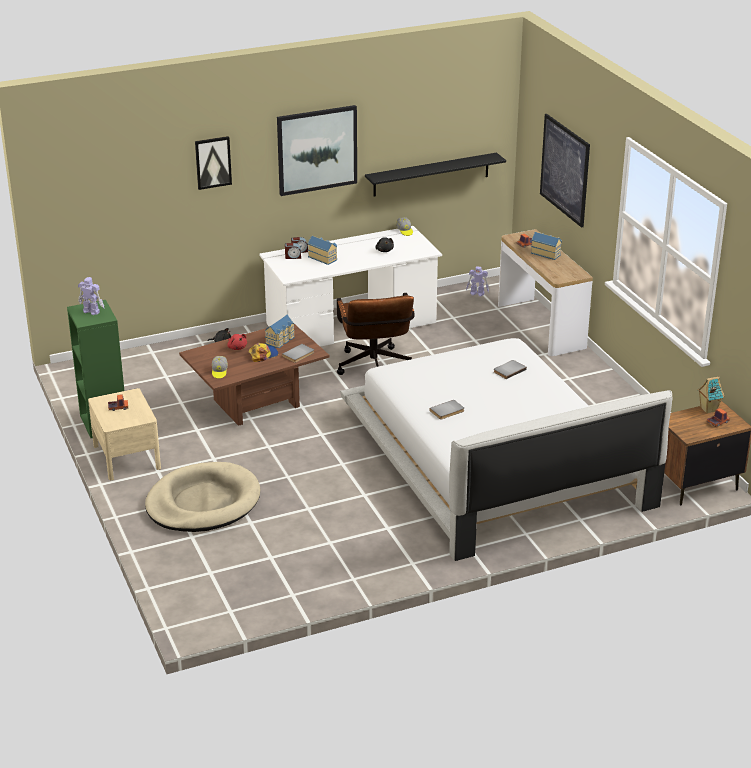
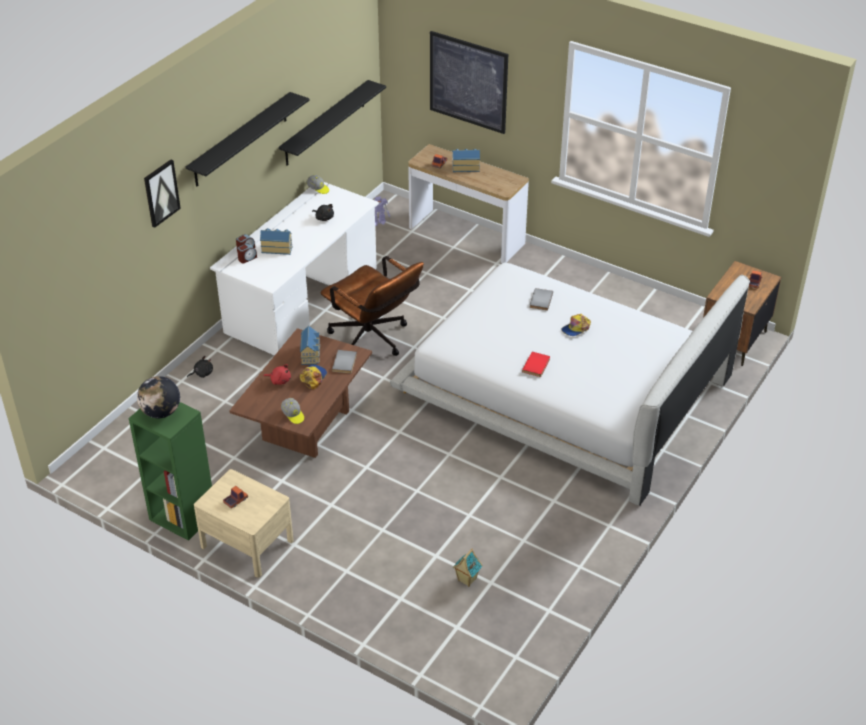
camera: 35 degrees left, 10 degrees up
(91, 311) = (161, 412): toy robot -> globe
(203, 502) = (372, 557): beige dog bed -> none
(317, 150) = (241, 140): picture -> black shelf
(447, 411) = (537, 365): grey book -> red book
(514, 399) = (576, 328): none -> cap
(708, 409) = (734, 273): toy house -> toy house (466, 580)

